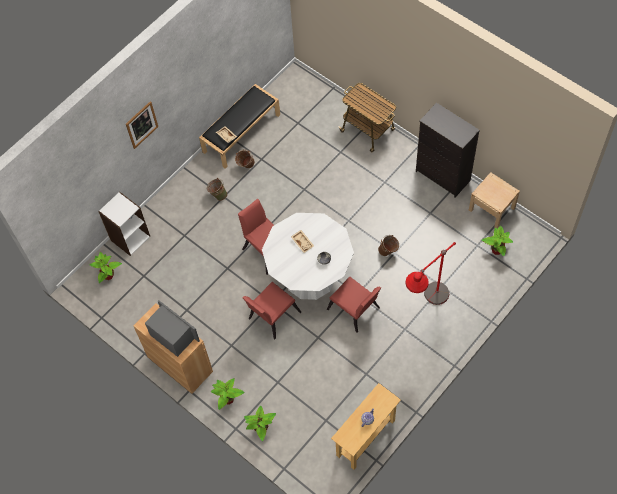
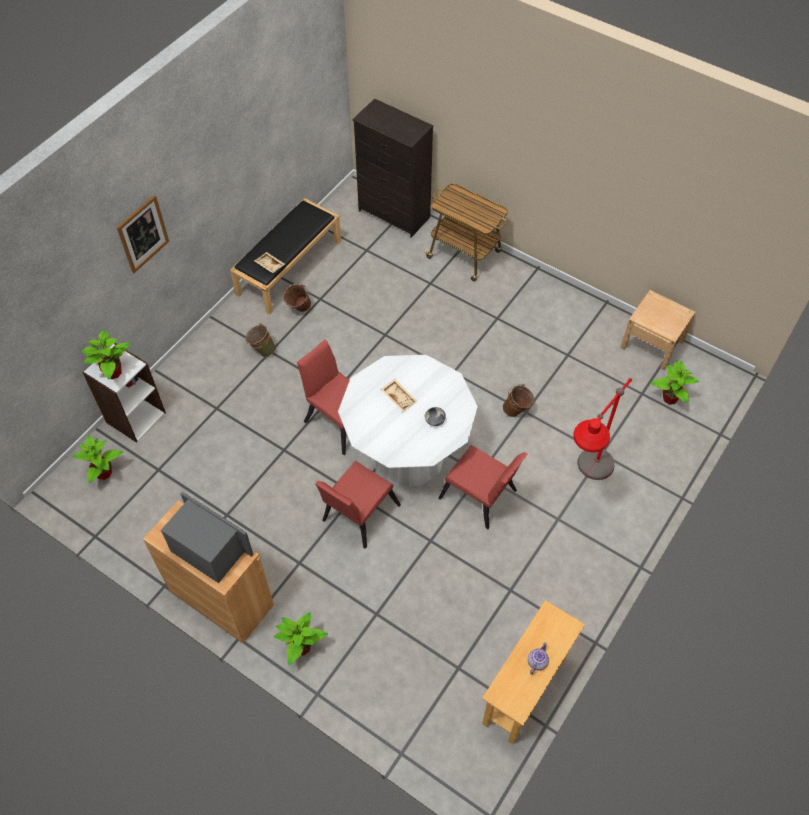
camera: 10 degrees left, 5 degrees down
(261, 429) = (358, 691): potted plant -> potted plant (113, 373)
(443, 176) = (577, 306): black dresser -> black dresser (394, 214)

